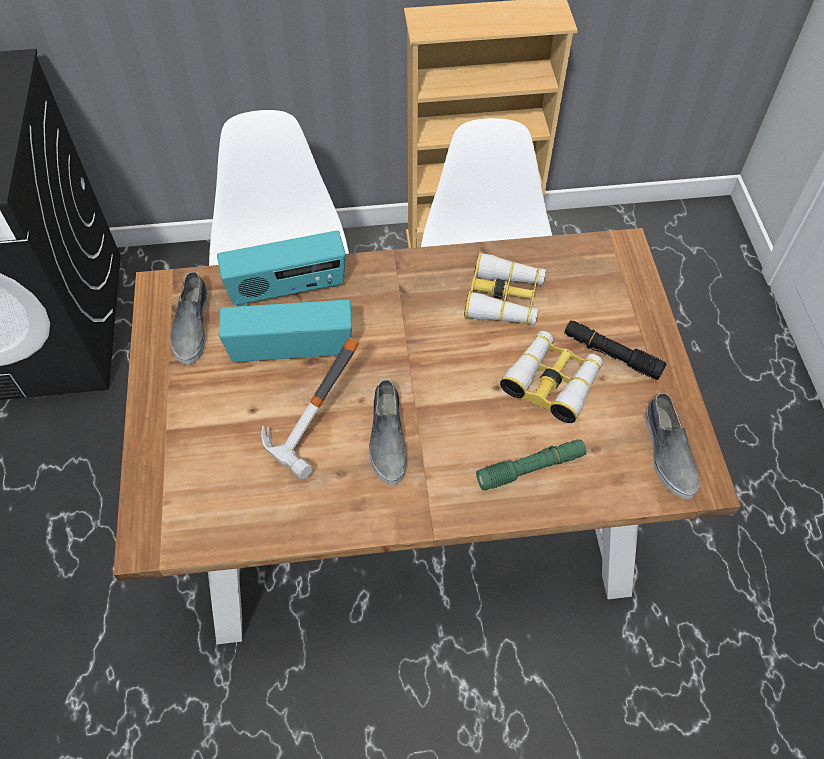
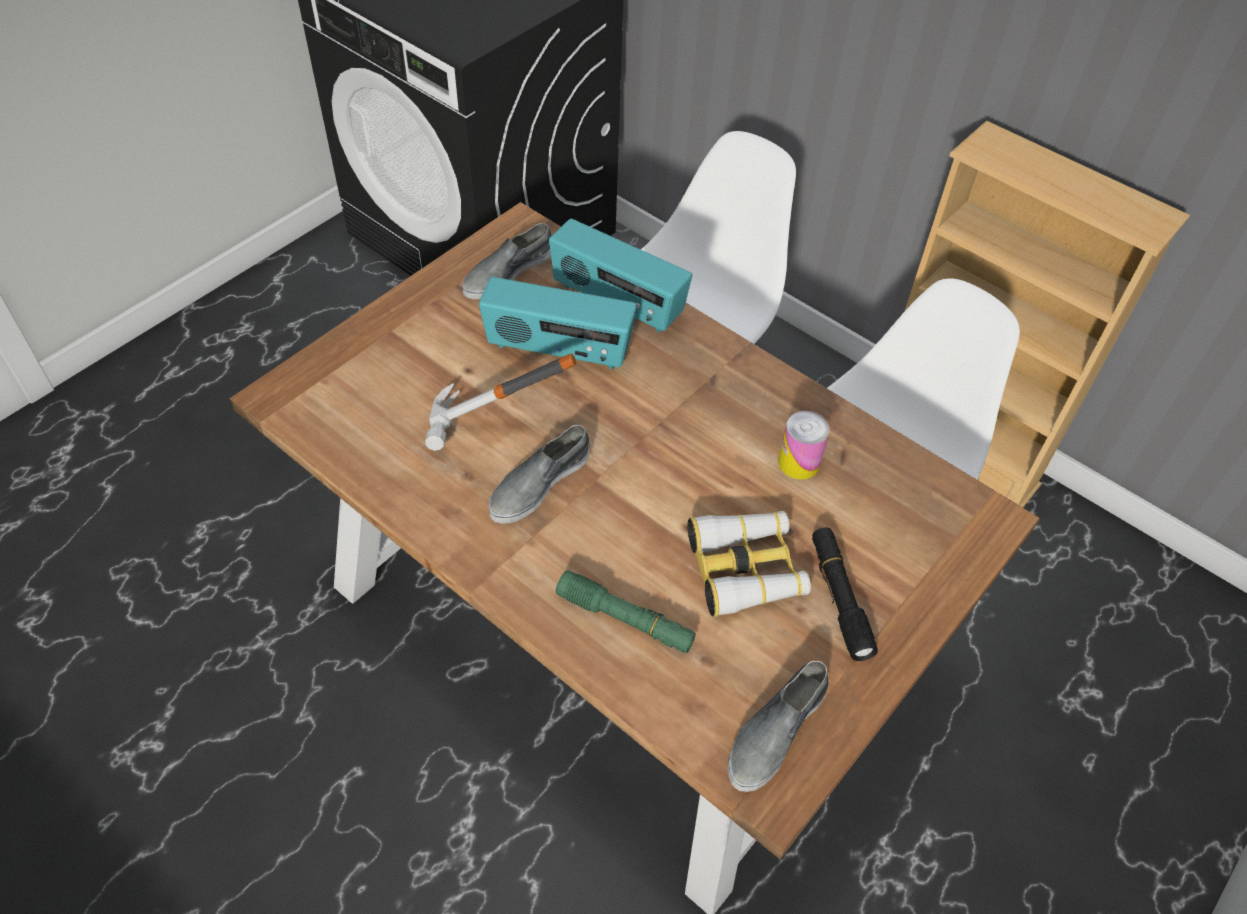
camera: 45 degrees right, 5 degrees down
(291, 349) = (558, 350): radio -> radio turned 150 degrees clockwise
(504, 298) = (798, 462): binoculars -> can

